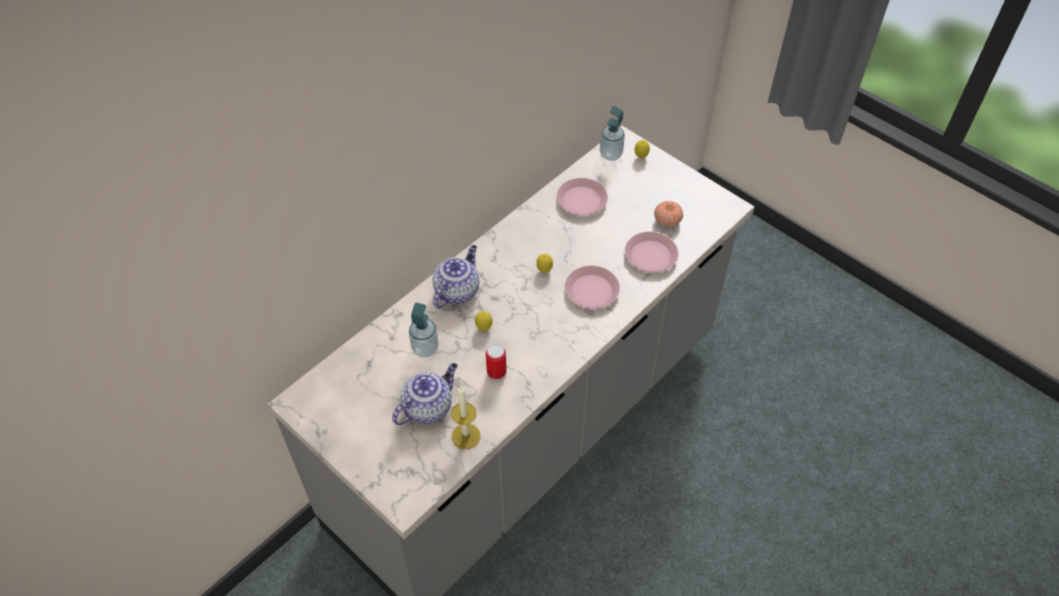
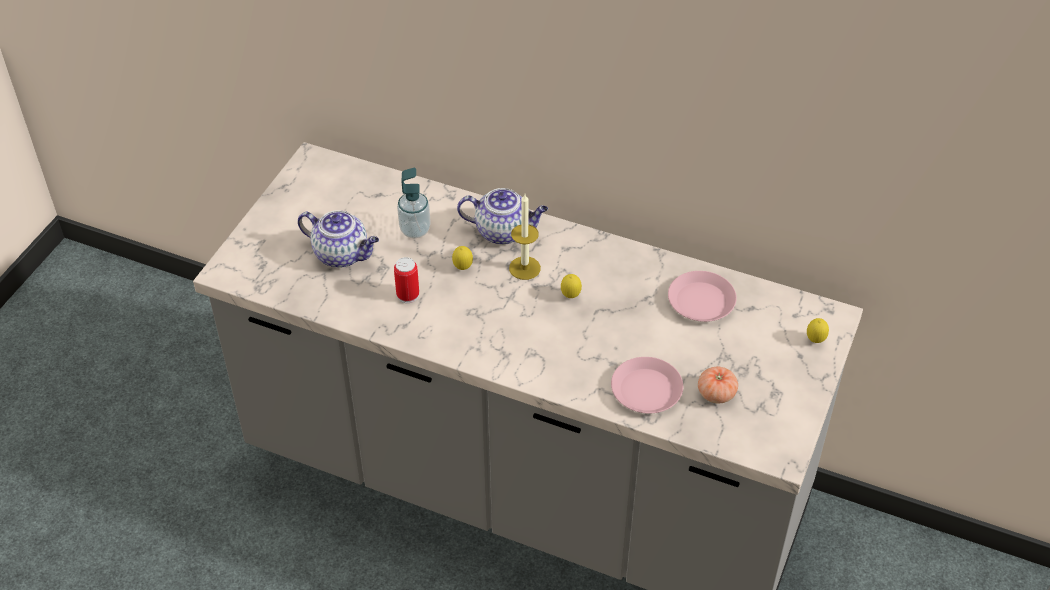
camera: 70 degrees right, 5 degrees down
(466, 436) = (318, 294): candle -> candle (524, 268)
(591, 291) = (560, 346): pink plate -> none
(611, 154) = (799, 309): soap dispenser -> none

